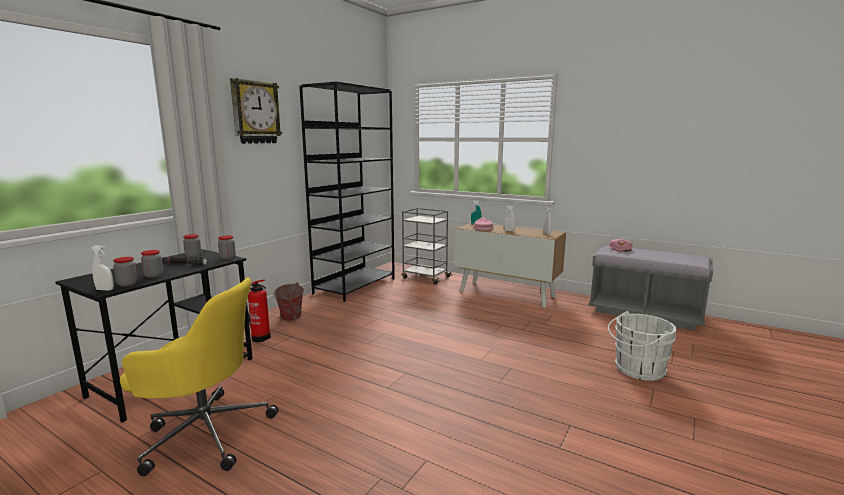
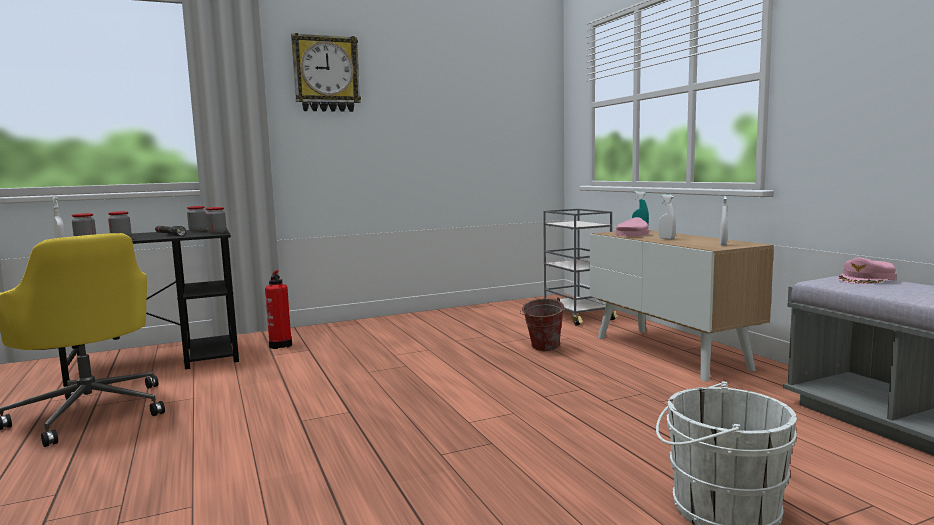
camera: 35 degrees right, 5 degrees down
(290, 318) = (339, 333): bucket -> bucket (542, 349)
(355, 286) = (468, 313): black bookcase -> none

